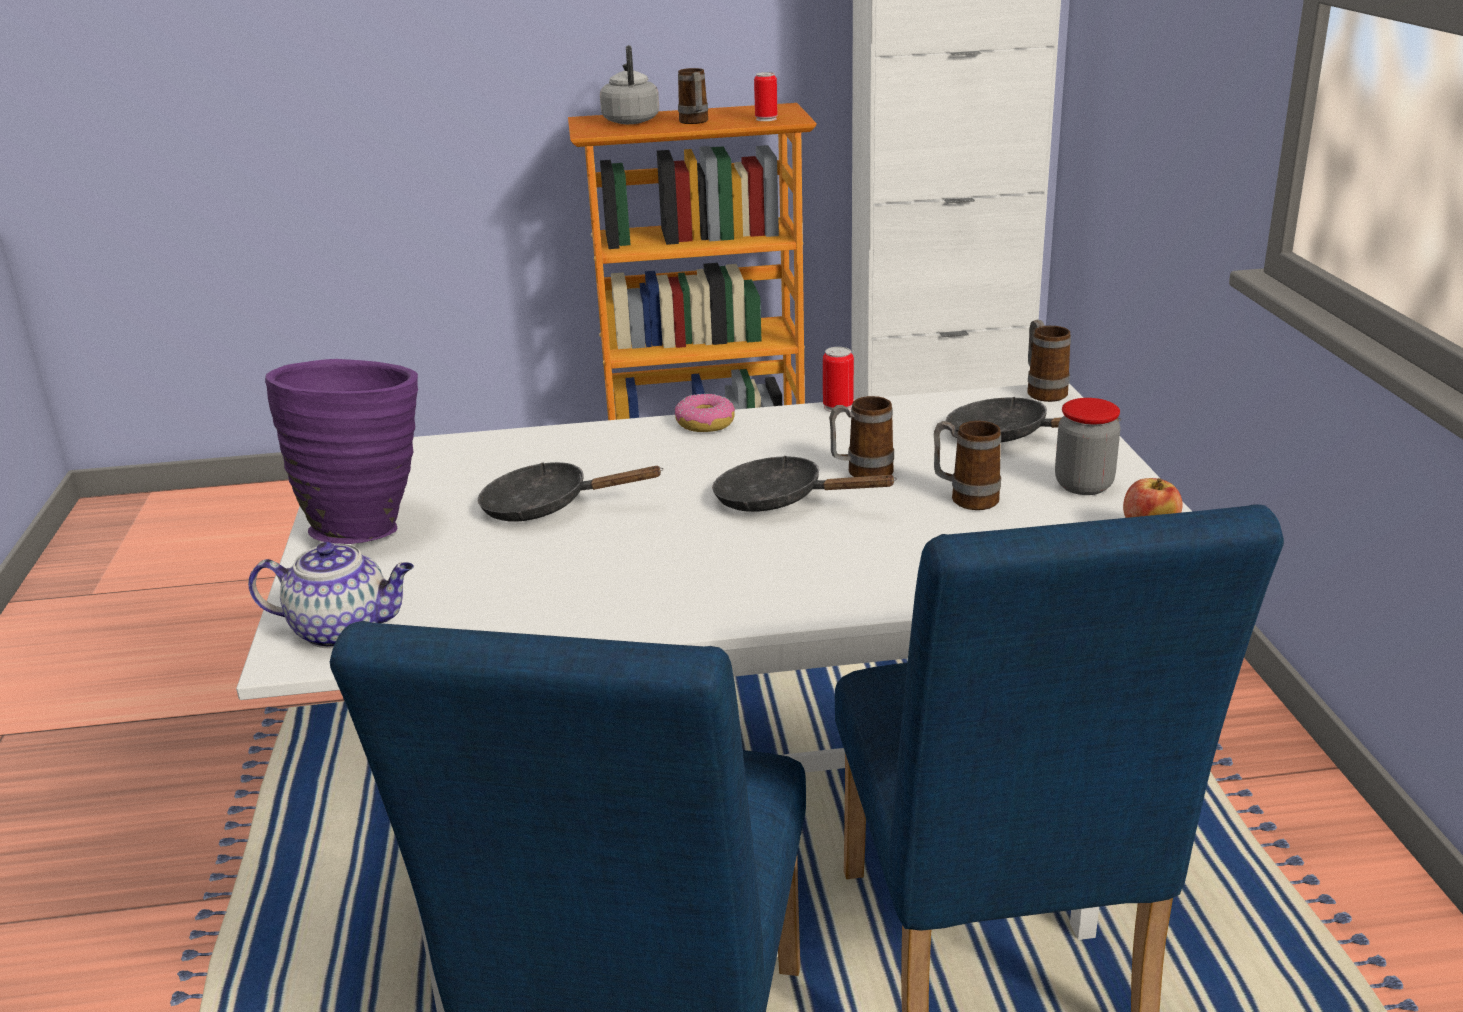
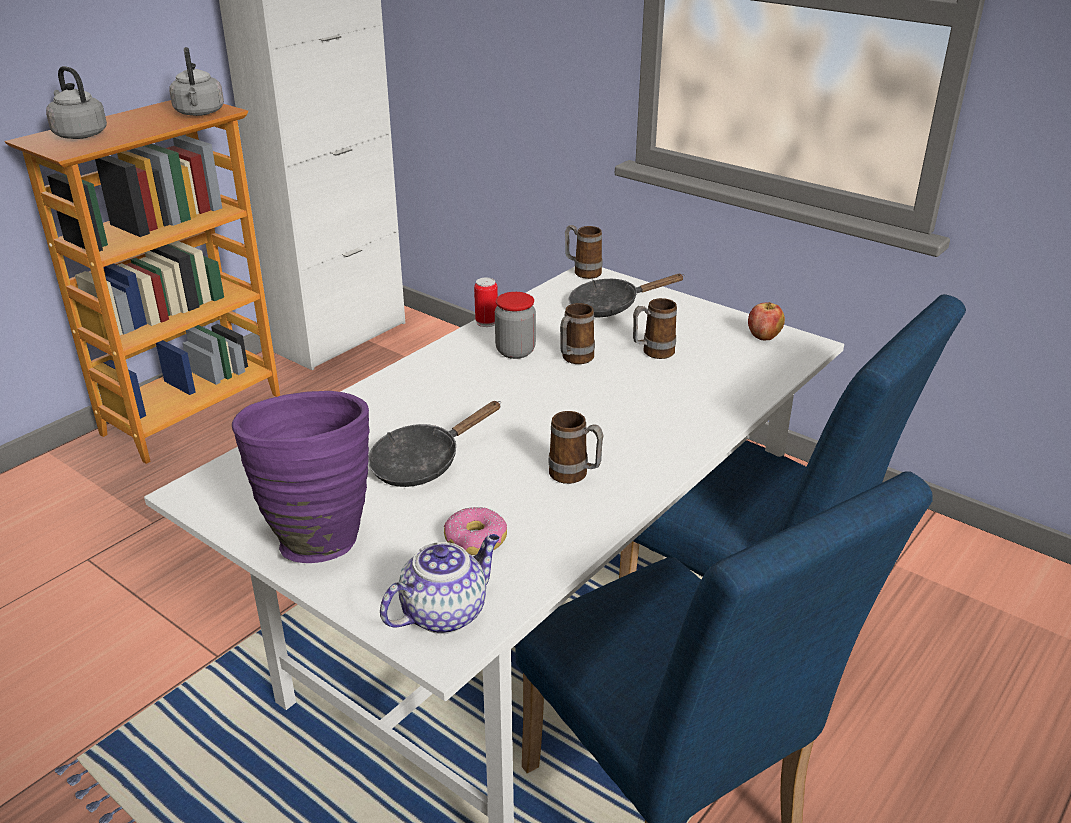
camera: 45 degrees left, 5 degrees up
(695, 122) = (143, 126): mug -> mug (575, 476)
(705, 423) = (423, 364): donut -> donut (475, 540)
(766, 119) = (199, 113): can -> grey kettle
(779, 500) = (559, 395): black frying pan -> none
(1083, 485) = (693, 322): jar -> jar (515, 351)

